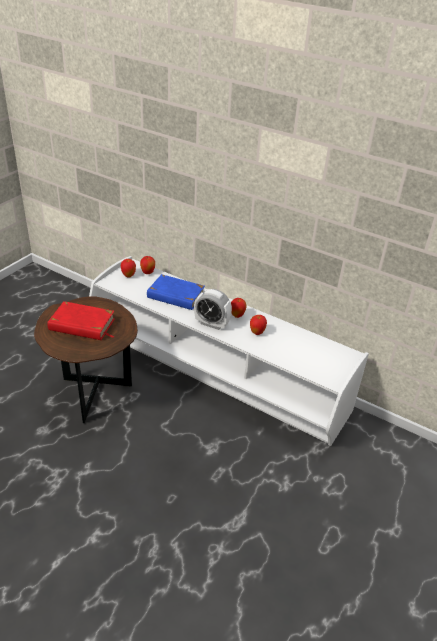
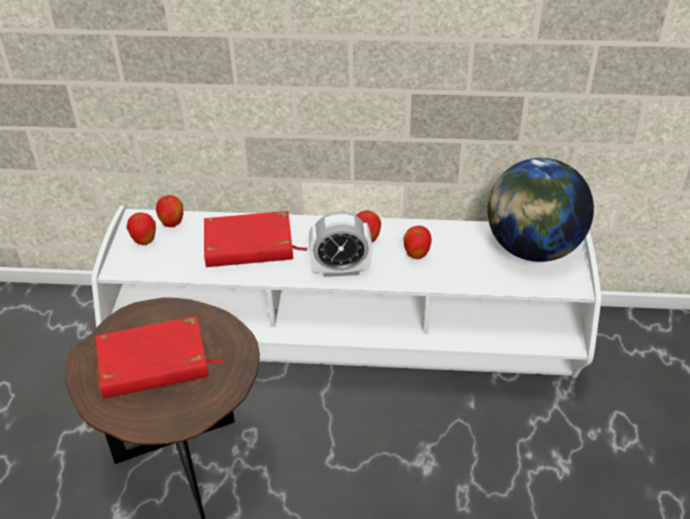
camera: 25 degrees left, 5 degrees up
(176, 296) = (249, 245): blue book -> red book
(325, 354) = (532, 248): none -> globe

